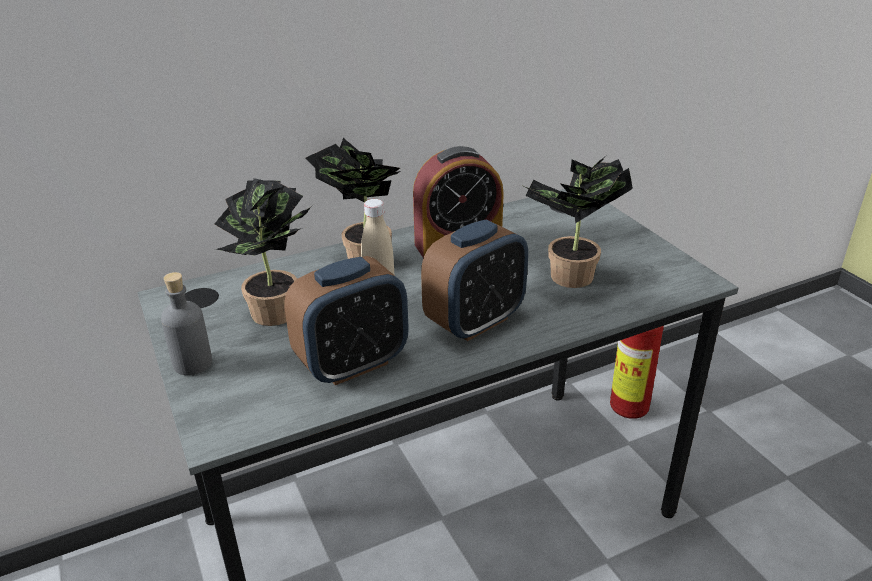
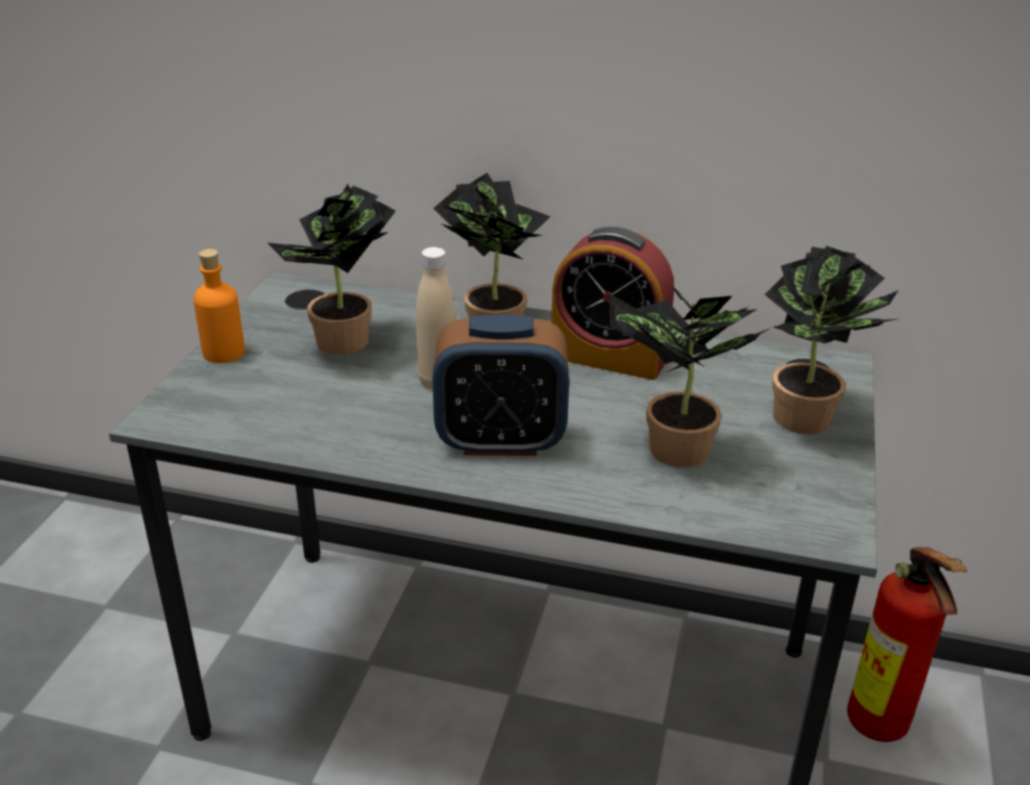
camera: 40 degrees right, 0 degrees up
(193, 363) = (223, 352): grey bottle -> orange bottle
(352, 364) = (335, 420): alarm clock -> none
(606, 231) = (809, 422): none -> potted plant

